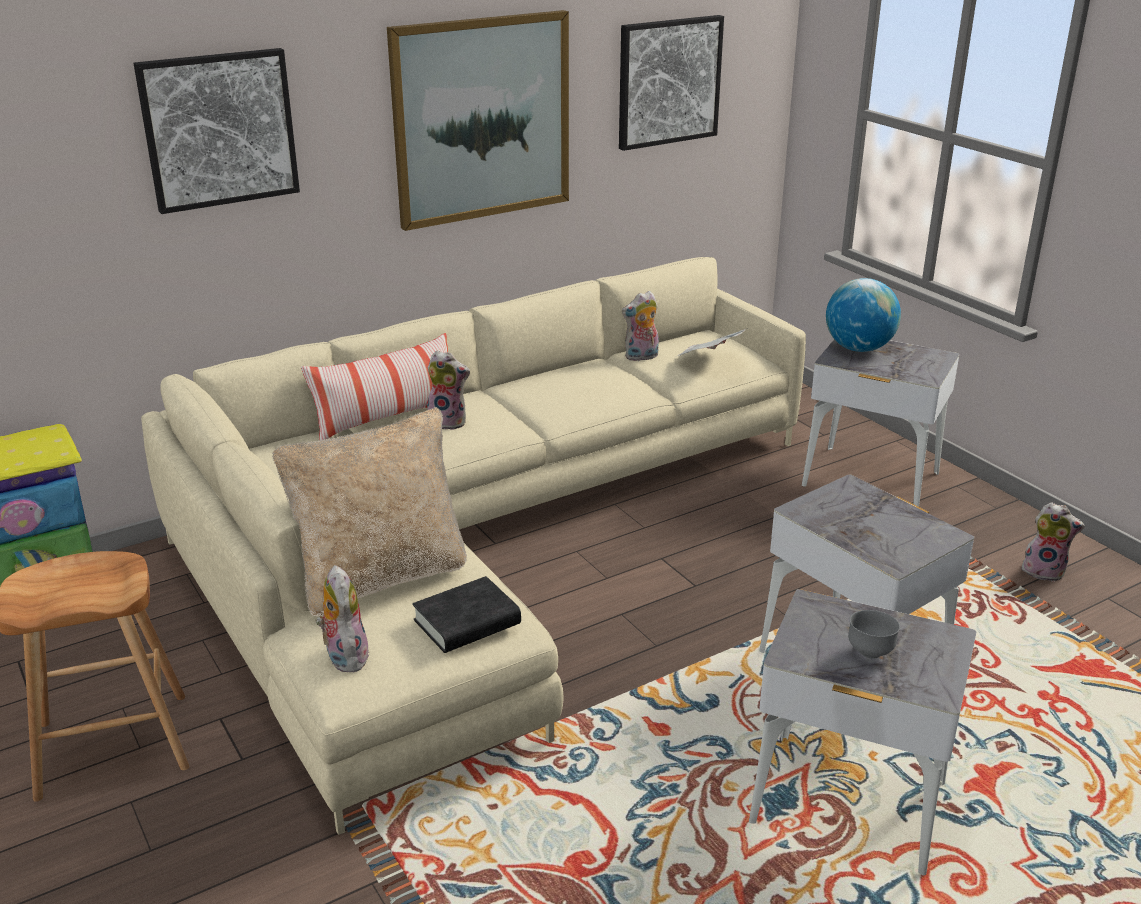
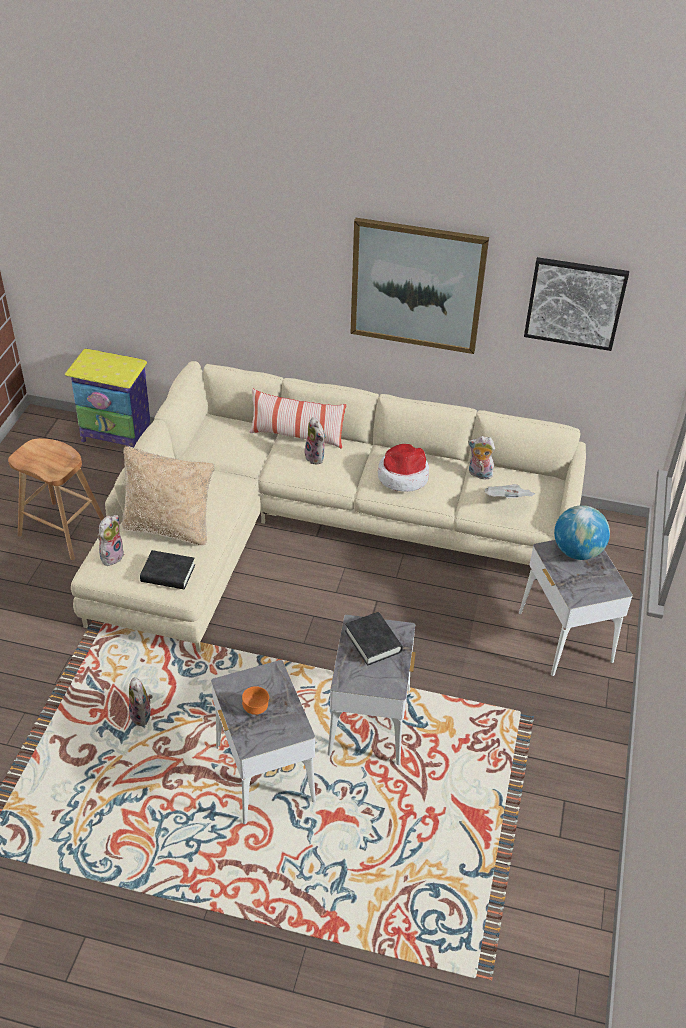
camera: 45 degrees right, 15 degrees up
(219, 129) = (245, 245): picture -> none
(574, 391) = (403, 476): none -> hat
(847, 512) = (373, 641): none -> black book
(870, 652) = (256, 709): grey bowl -> orange bowl
(1044, 571) = (559, 760): plush toy -> plush toy (142, 716)

